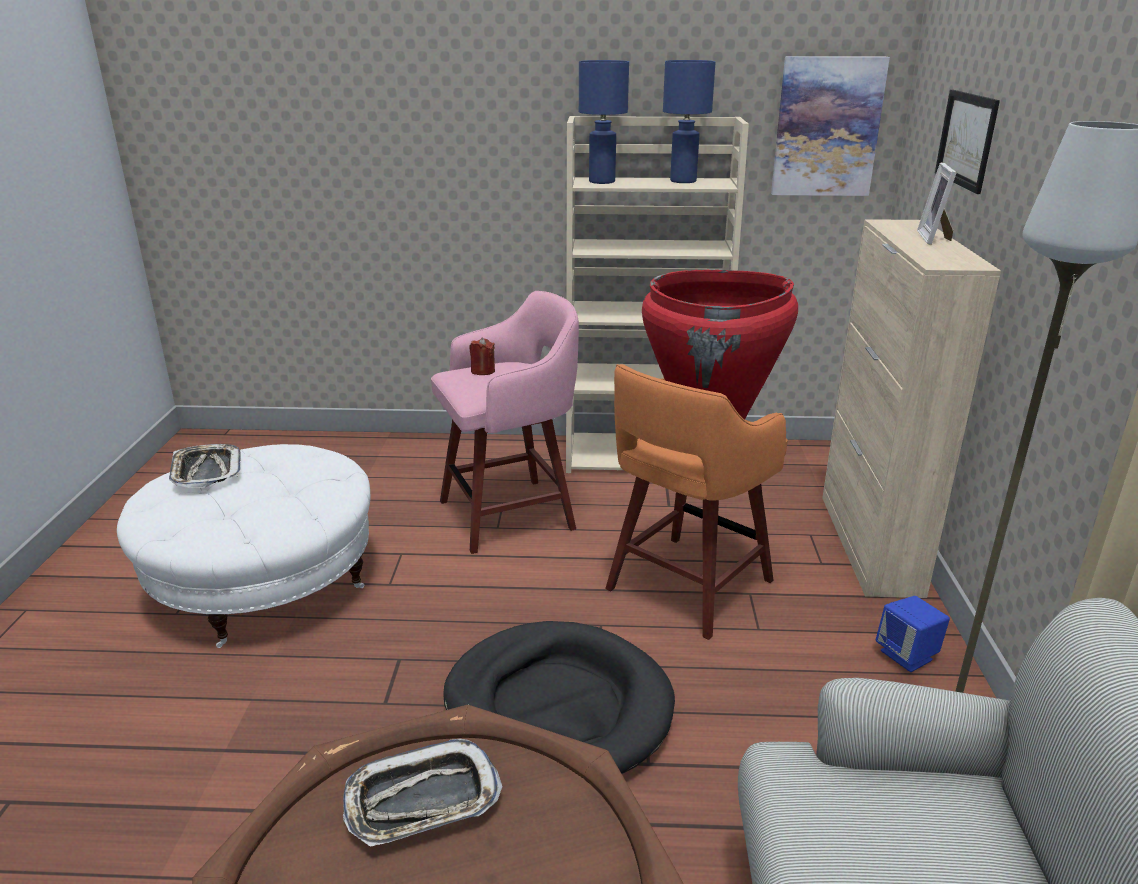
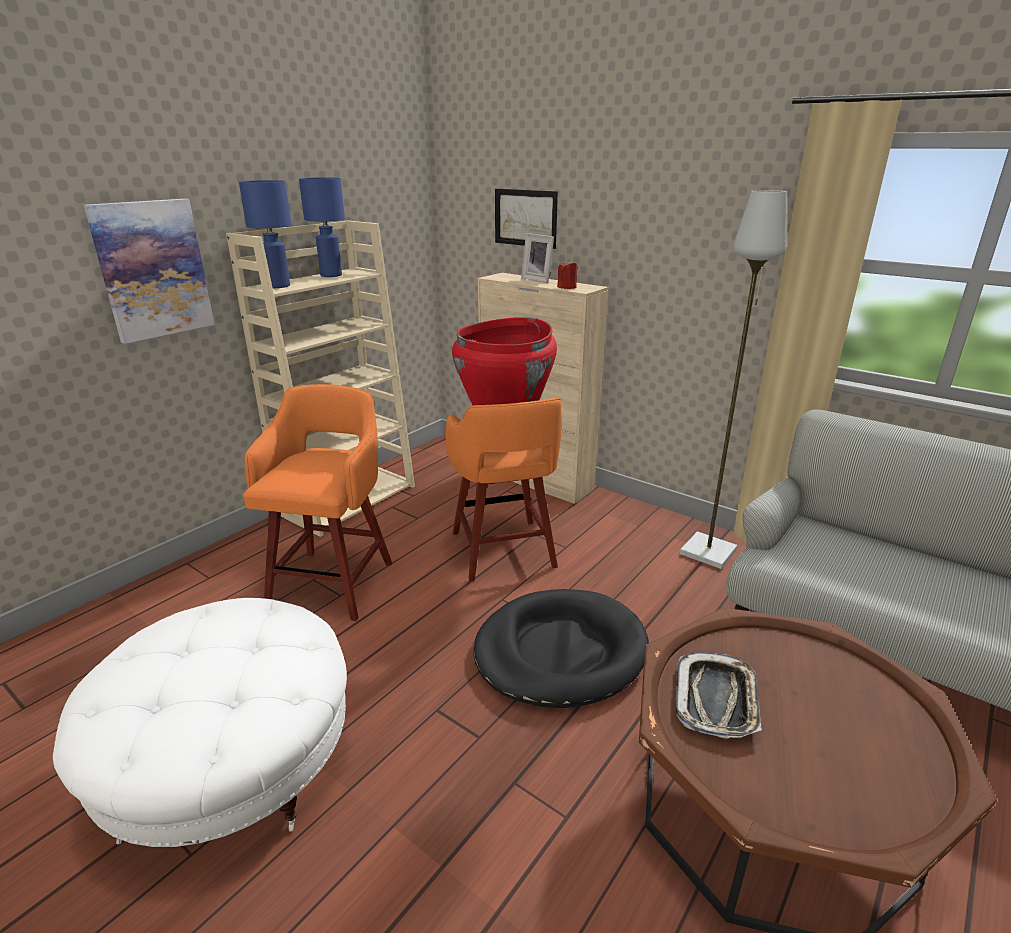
camera: 55 degrees left, 0 degrees up
(206, 471) = (129, 691): tray -> none
(483, 371) = (294, 468): red candle -> red candle (567, 287)
(511, 514) = (333, 582): pink stool -> orange stool
(827, 127) = (395, 222): picture -> picture (153, 269)
(907, 655) = (628, 517): blue speaker -> none

